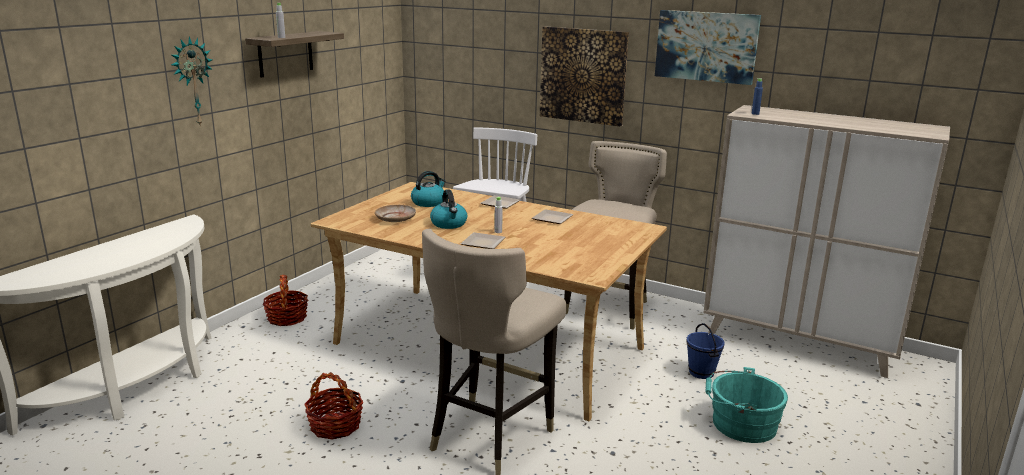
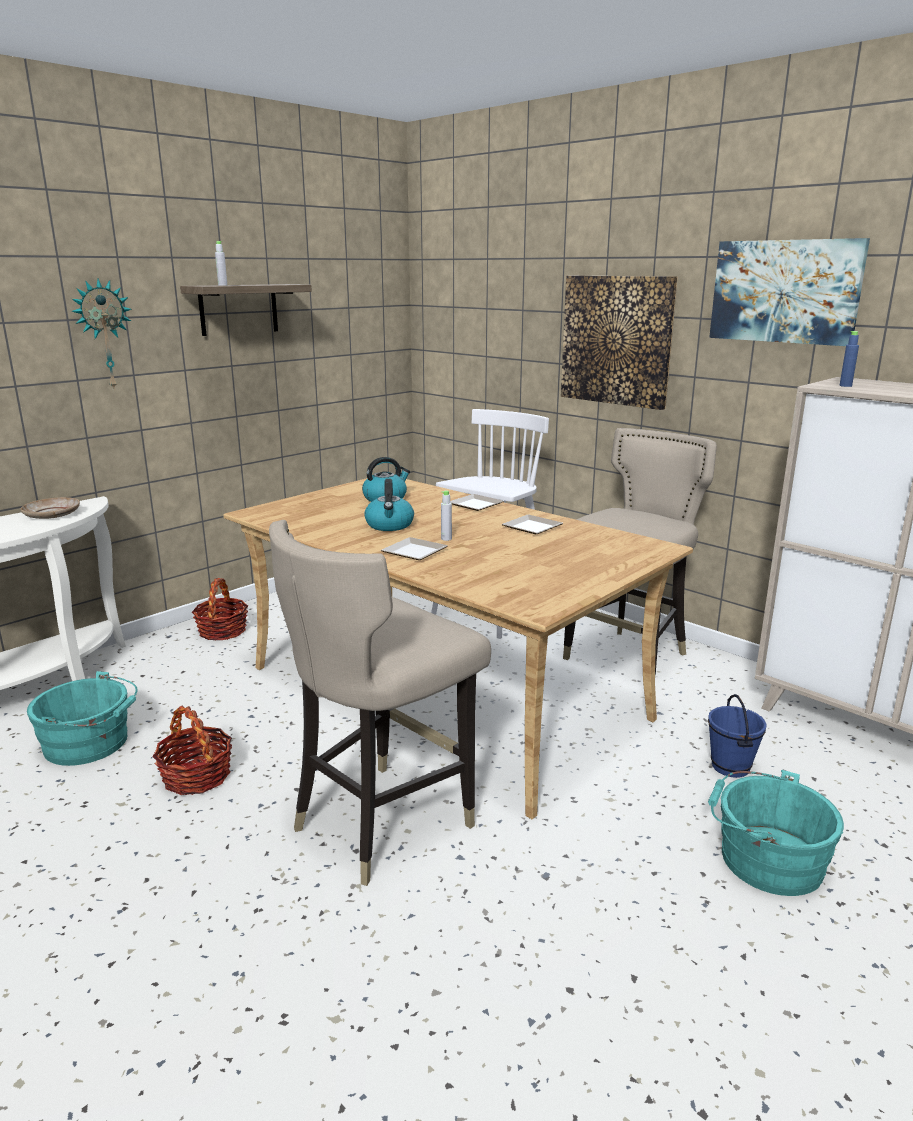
camera: 15 degrees right, 0 degrees up
(233, 413) = (91, 743): none -> turquoise bucket
(396, 218) = (328, 514): beige plate -> beige plate (52, 515)

